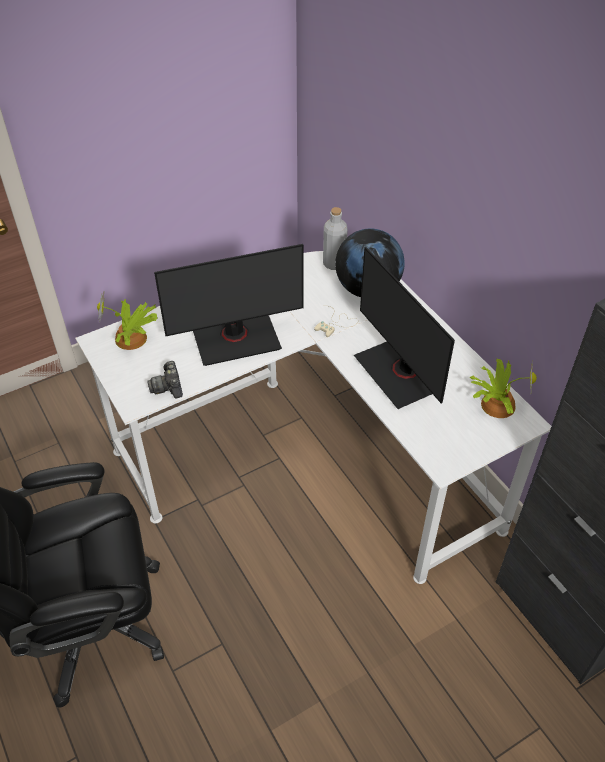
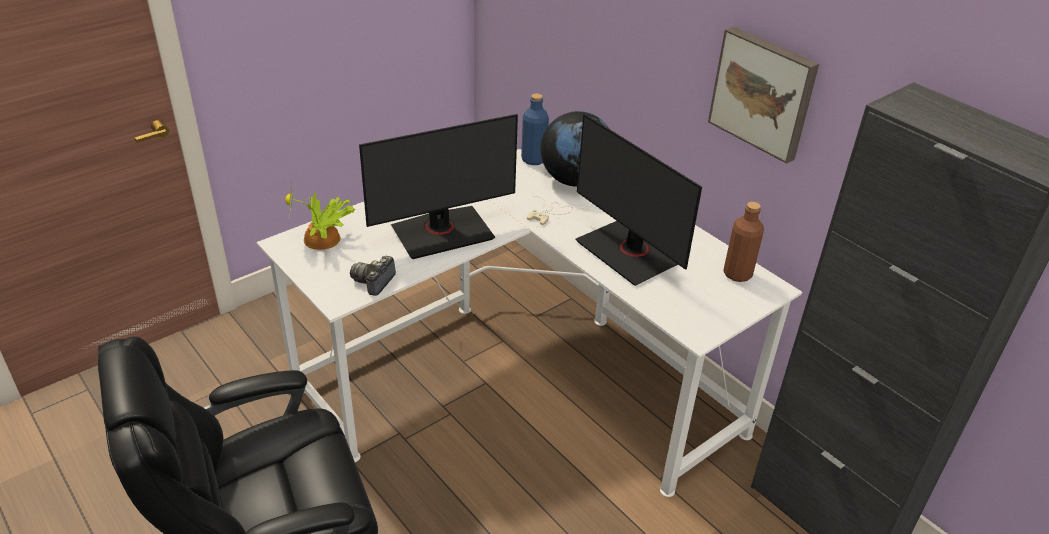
camera: 10 degrees left, 10 degrees down
(168, 387) = (374, 282): camera -> camera turned 45 degrees clockwise
(334, 263) = (533, 159): grey bottle -> blue bottle
(496, 404) = (737, 274): potted plant -> brown bottle
(530, 246) = (764, 93): none -> picture

